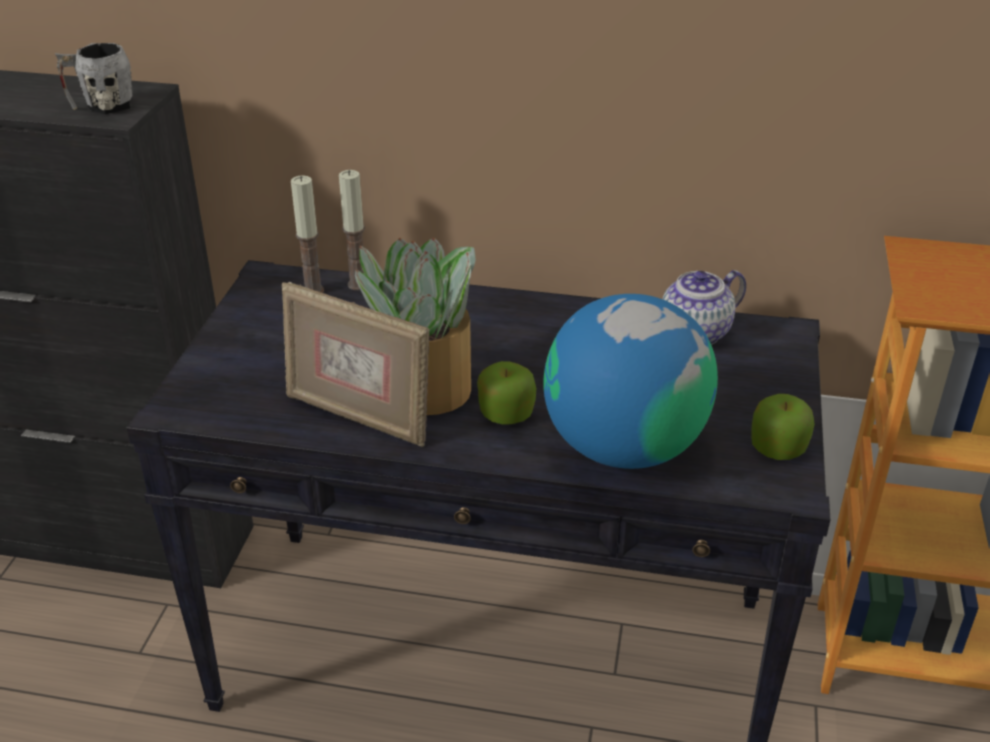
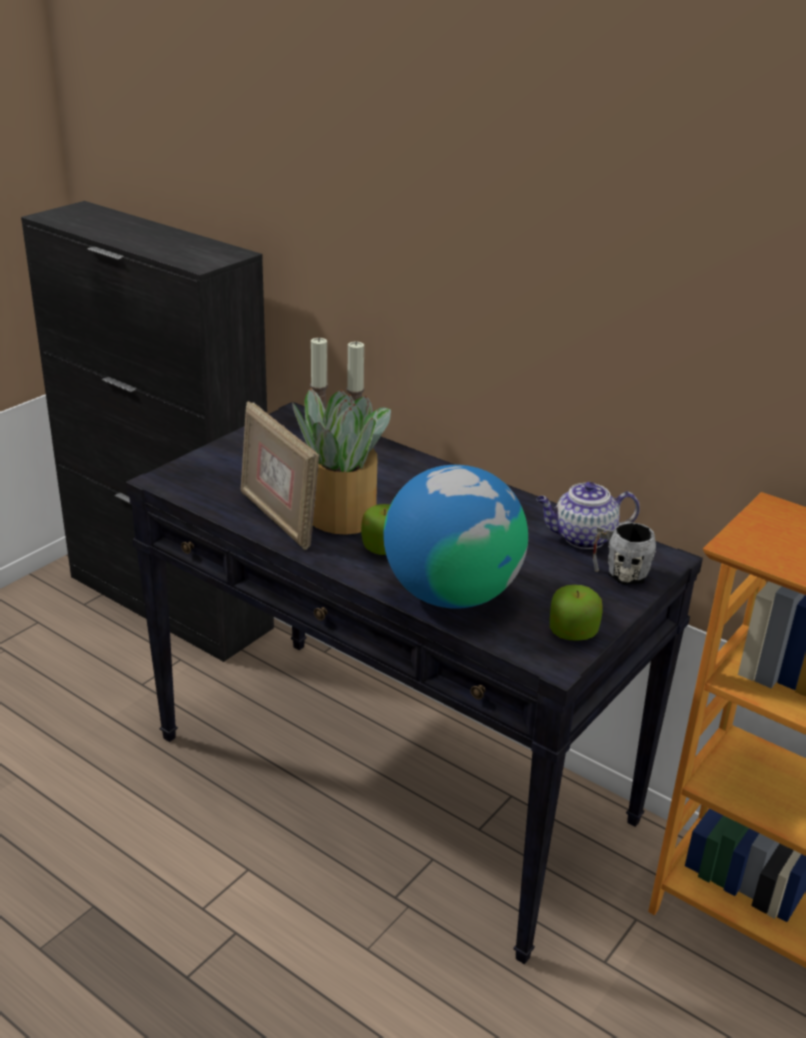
camera: 25 degrees right, 5 degrees down
(102, 106) = (198, 257): grey mug -> grey mug (620, 574)

